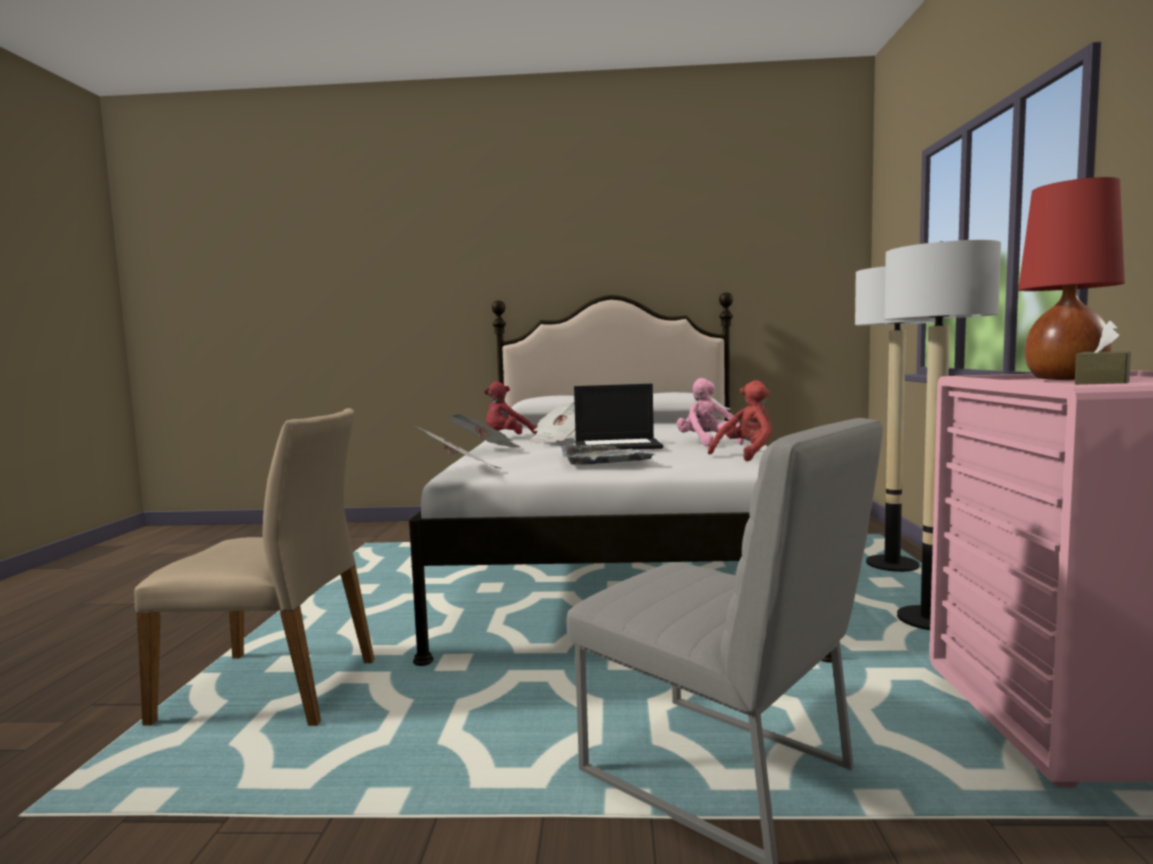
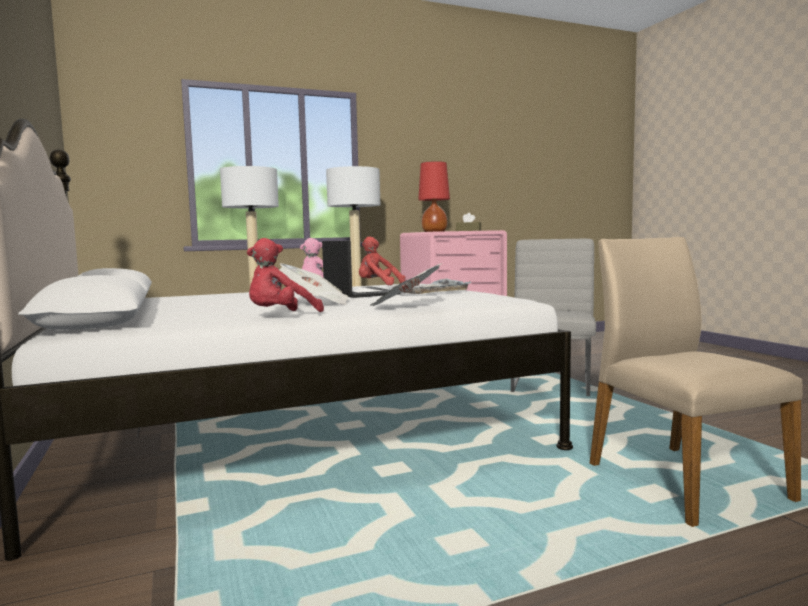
camera: 115 degrees left, 0 degrees up
(458, 470) = (519, 297): newspaper -> none
(508, 438) = (280, 316): red plush toy -> red plush toy turned 105 degrees clockwise

